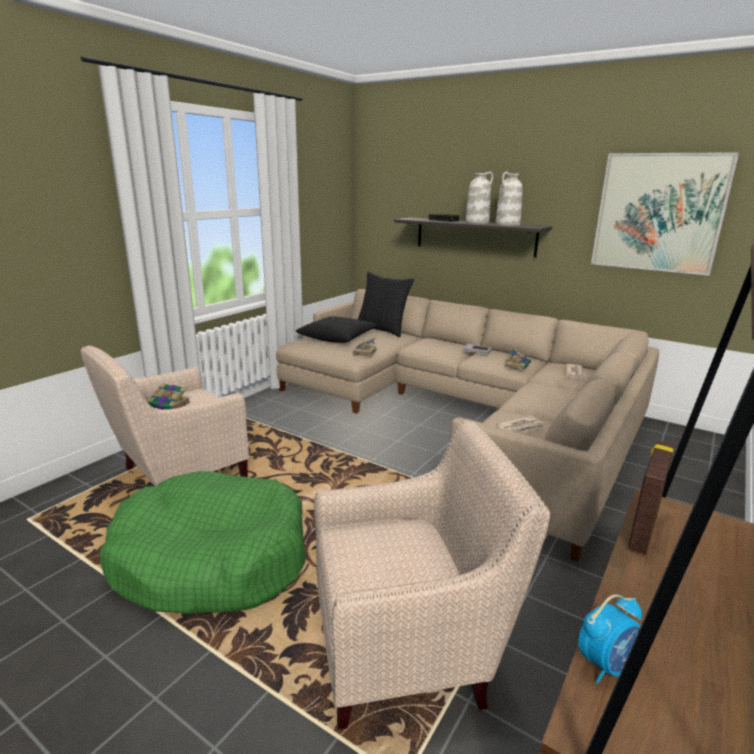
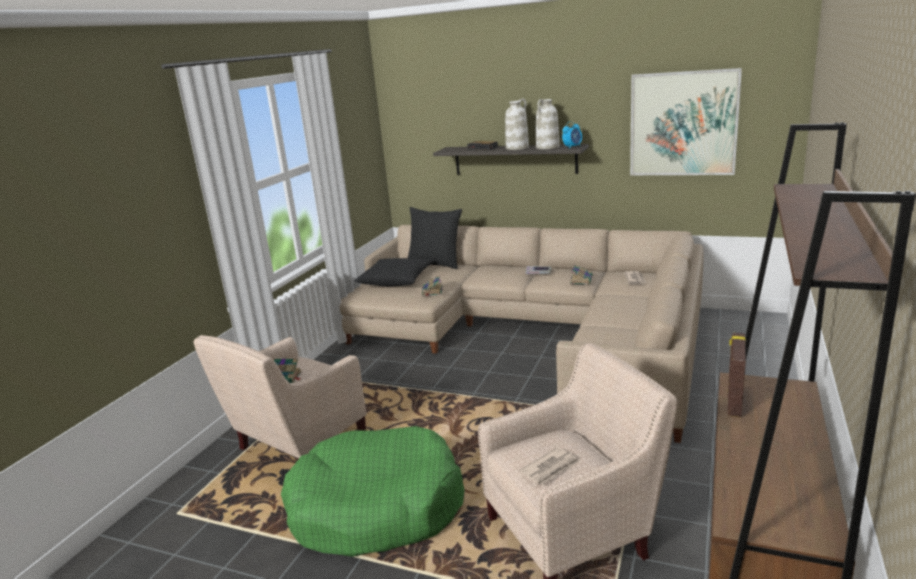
camera: 10 degrees left, 0 degrees up
(521, 427) = (609, 339): newspaper -> newspaper (550, 468)
(607, 665) = (737, 488): alarm clock -> alarm clock (572, 147)

